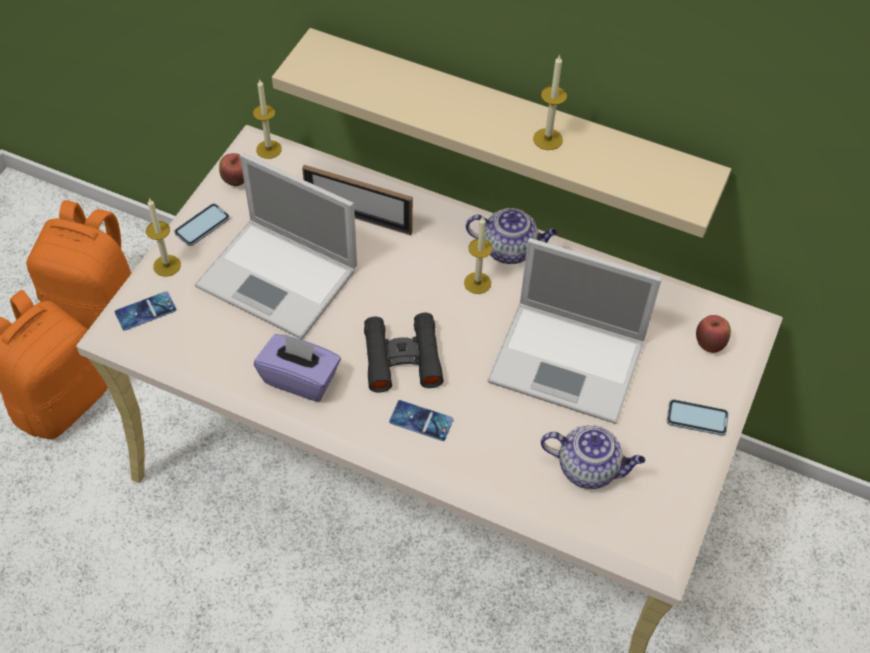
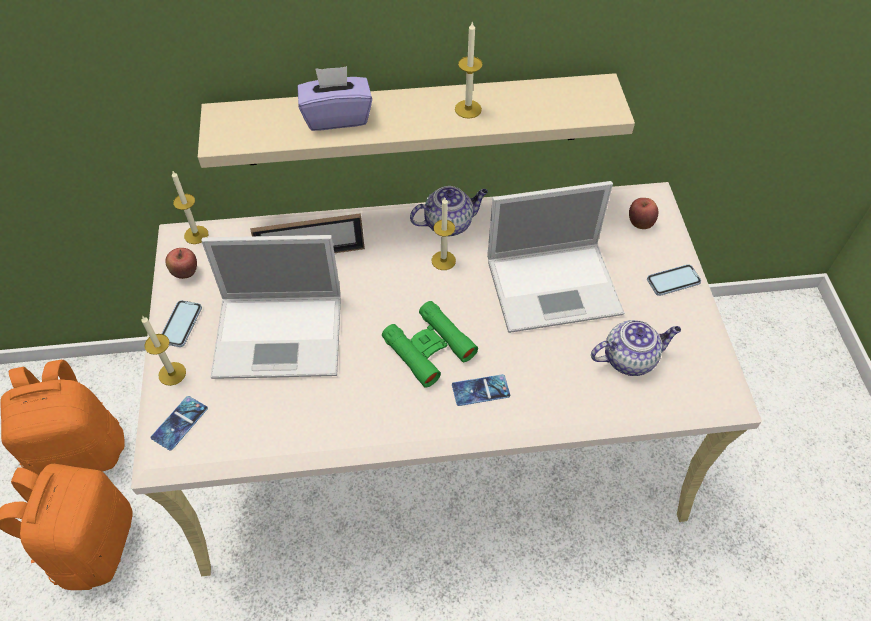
camera: 30 degrees left, 0 degrees up
(300, 378) = (358, 409): purple tissue box -> purple tissue box (337, 117)
(402, 358) = (429, 348): black binoculars -> green binoculars

